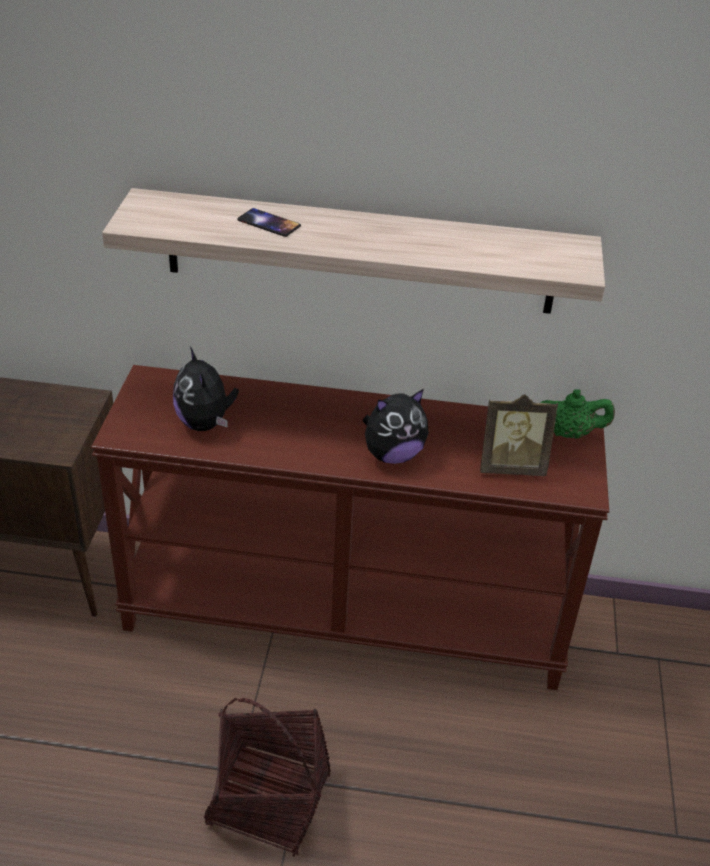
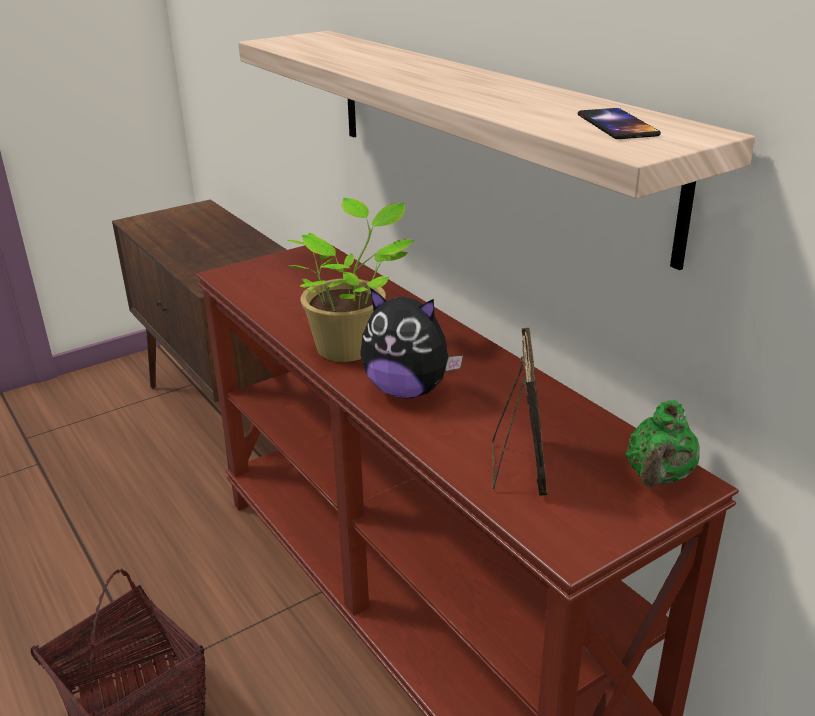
camera: 50 degrees right, 10 degrees down
(205, 423) = (297, 294): plush toy -> none
(269, 223) = (374, 58): phone -> phone (617, 125)
(312, 444) = (350, 347): none -> potted plant
(511, 467) = (518, 467): picture frame -> picture frame turned 135 degrees counterclockwise
(569, 433) = (658, 477): green teapot -> green teapot turned 60 degrees clockwise

